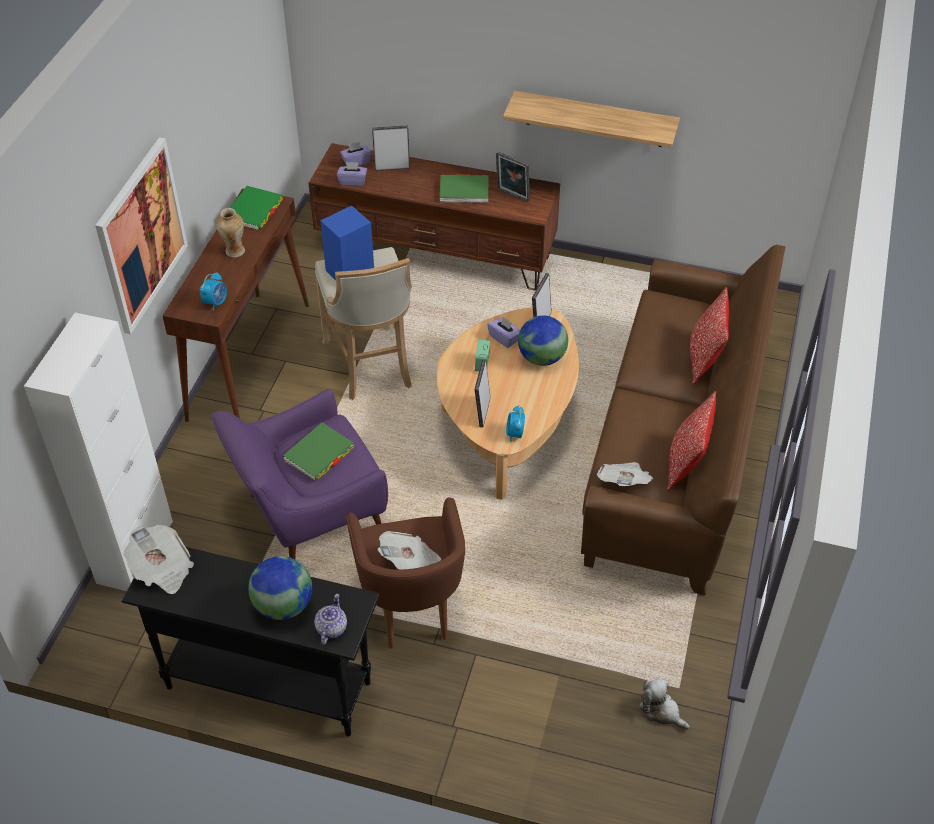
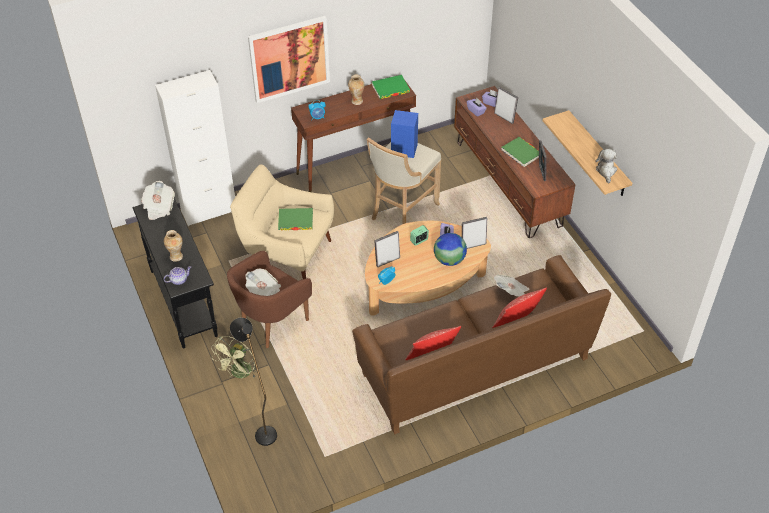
camera: 50 degrees right, 0 degrees up
(283, 605) = (176, 257): globe -> vase
(309, 516) = (287, 253): purple armchair -> beige armchair
(460, 697) = (239, 374): none -> green fan
(577, 729) = (262, 430): none -> black floor lamp
(624, 483) = (389, 339): newspaper -> newspaper (511, 292)
(661, 711) = (304, 457): plush toy -> plush toy (606, 171)

